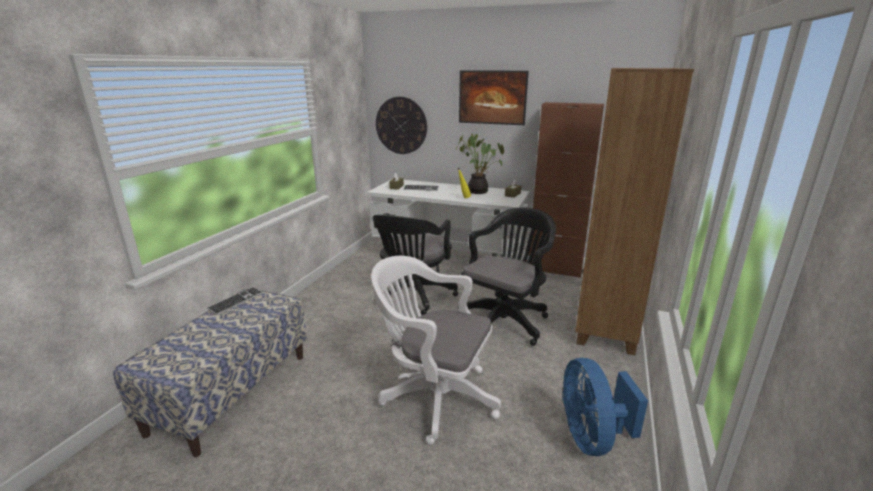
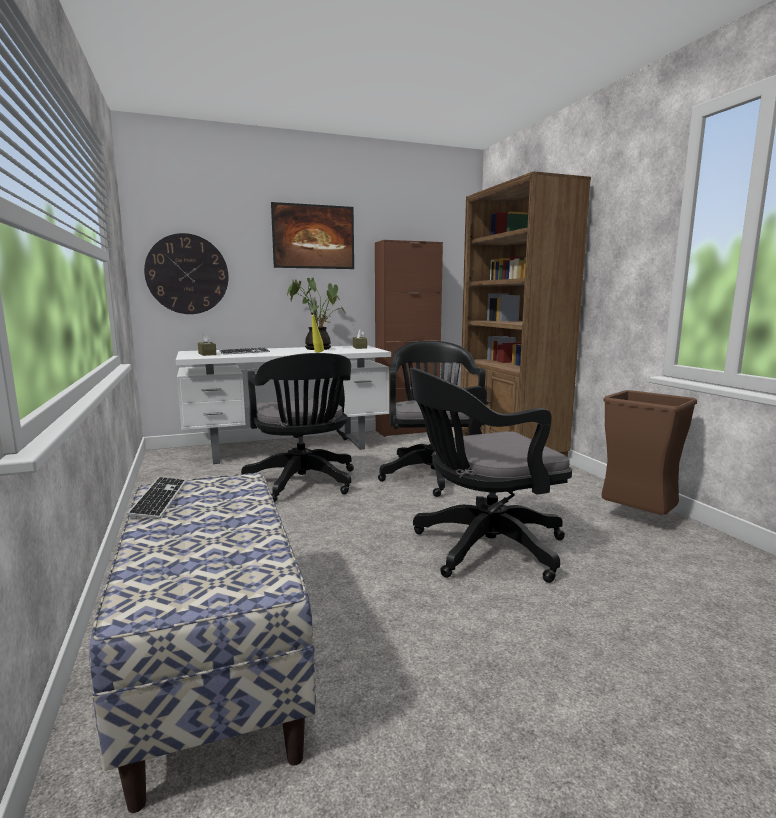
camera: 40 degrees left, 10 degrees down
(434, 396) = (481, 548): white office chair -> black office chair
(591, 437) = (637, 520): blue fan -> brown trash can

